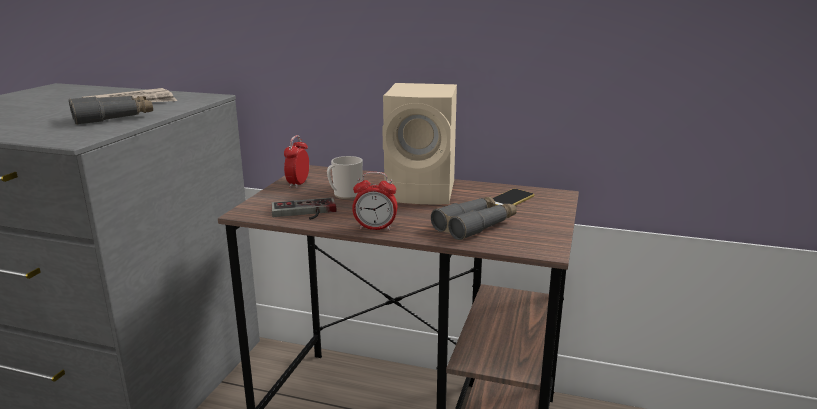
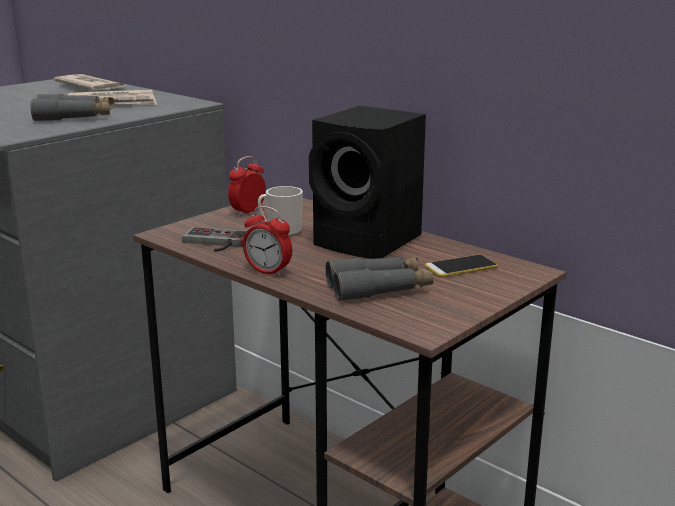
camera: 25 degrees right, 0 degrees up
(84, 92) = (91, 87): none -> newspaper
(423, 192) = (370, 242): beige speaker -> black speaker

